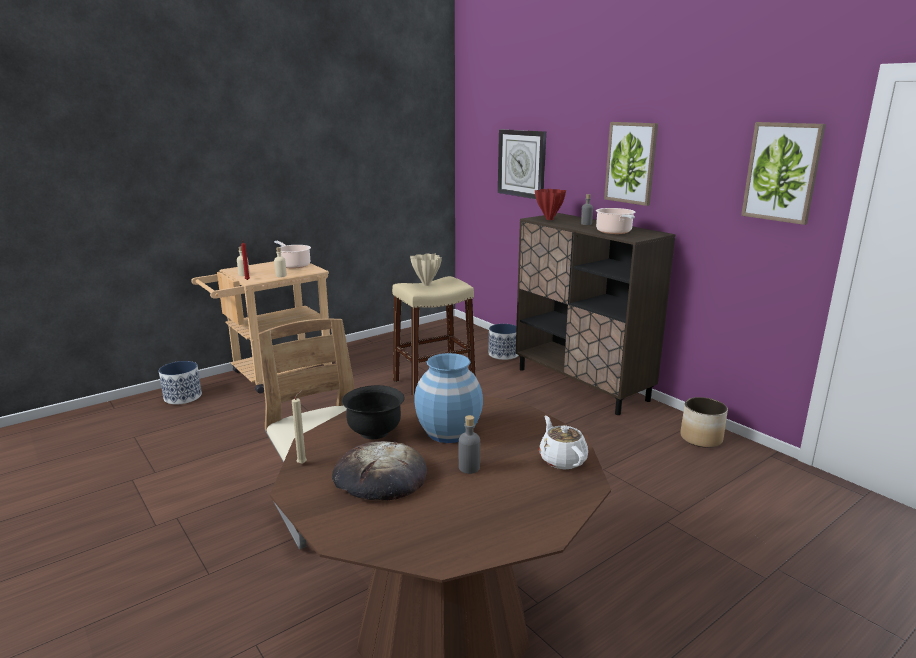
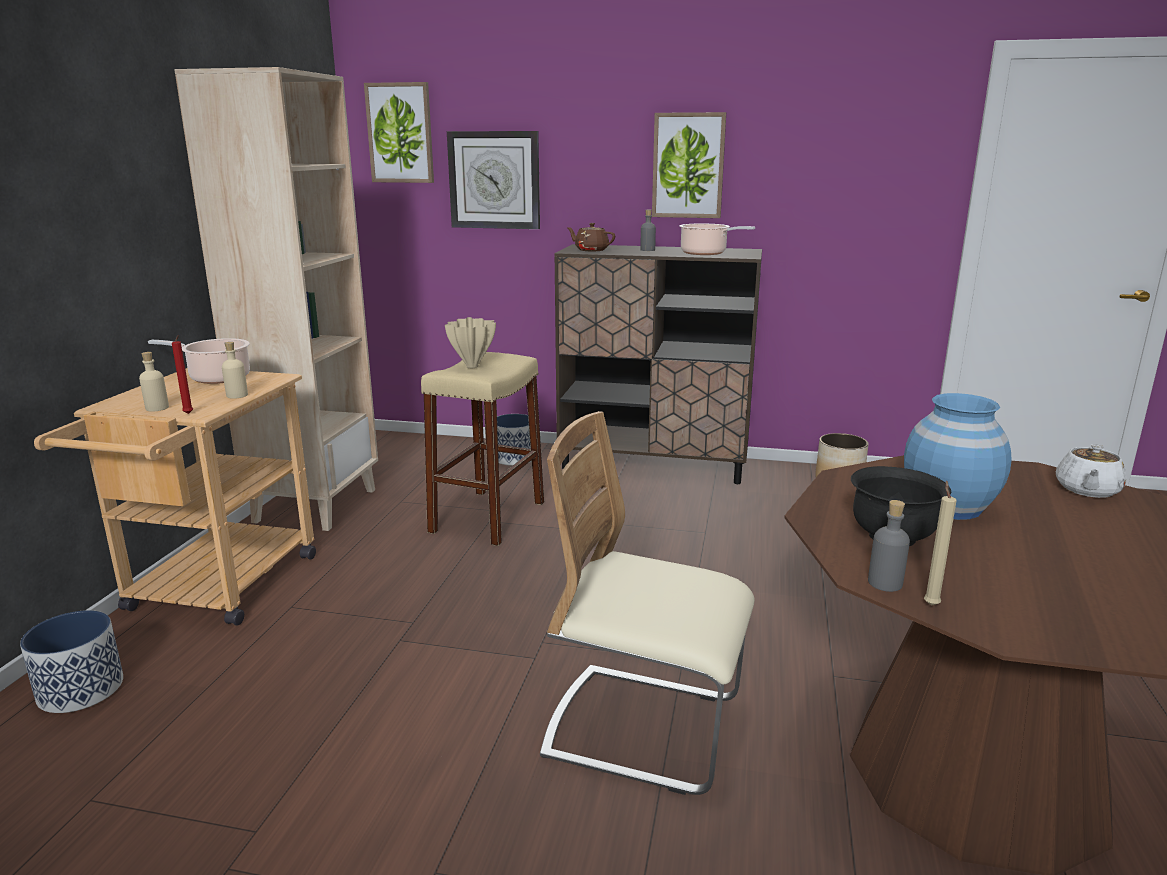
camera: 40 degrees left, 0 degrees up
(368, 349) = (315, 505): none -> beige bookcase
(379, 477) = (1030, 578): bread -> none
(469, 468) = (1058, 530): grey bottle -> grey bottle (885, 583)
(549, 219) = (591, 250): red vase -> brown teapot
(562, 459) = (1087, 490): white teapot -> white teapot turned 90 degrees counterclockwise
(782, 172) = (894, 161): picture -> picture (400, 133)

